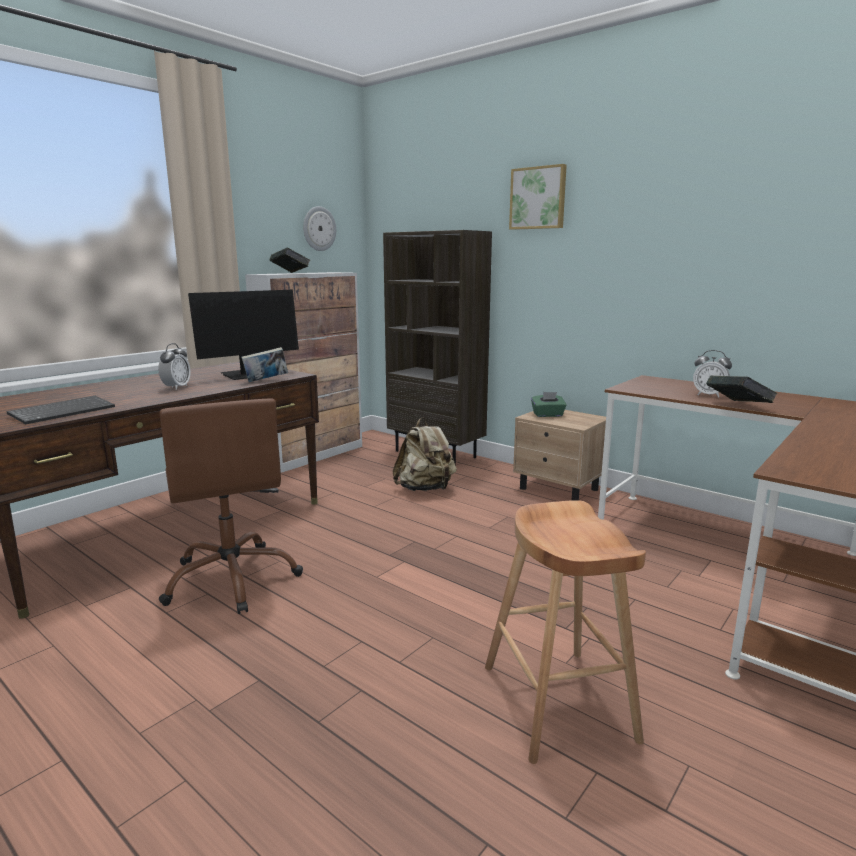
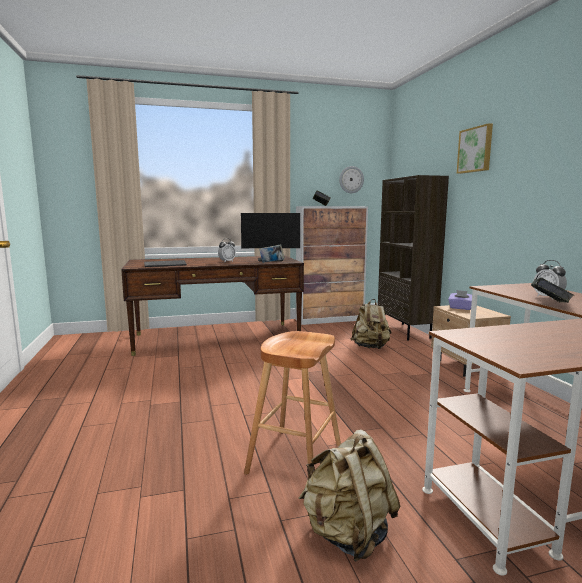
camera: 35 degrees right, 5 degrees down
(232, 579) = (219, 363): brown office chair -> none
(548, 415) = (460, 308): green tissue box -> purple tissue box
(747, 781) = (347, 534): none -> beige backpack

